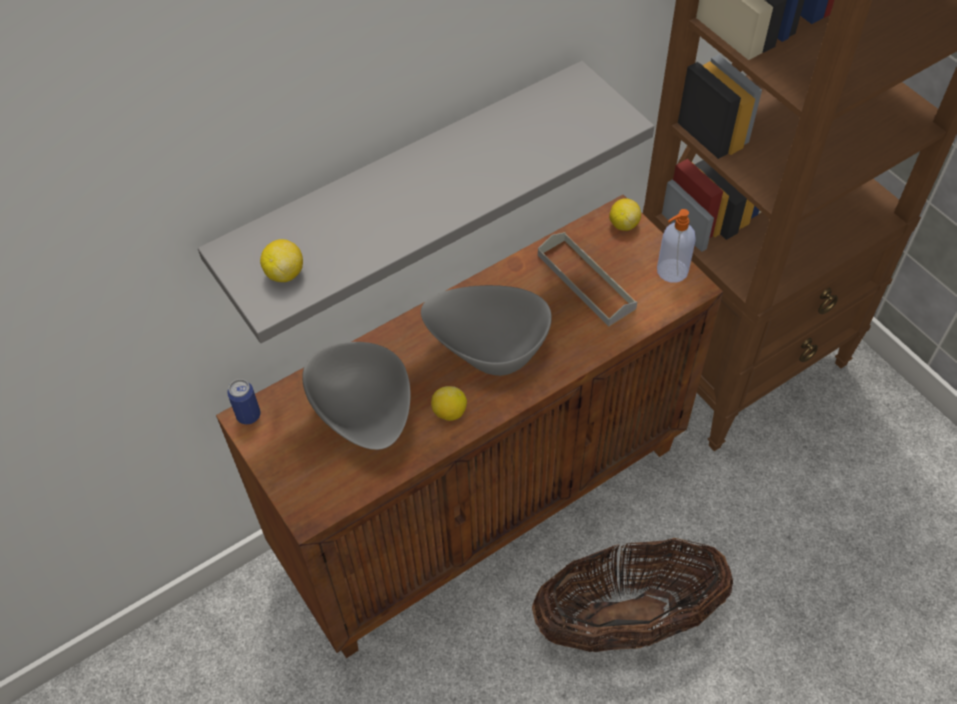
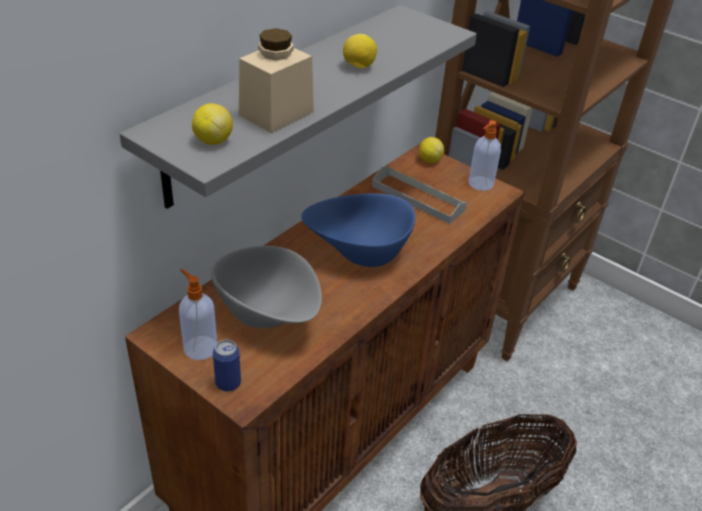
camera: 20 degrees left, 15 degrees down
(248, 415) = (158, 331): can -> can (228, 383)
(283, 443) = (199, 347): none -> soap dispenser
(363, 240) = (276, 113): none -> beige jar
(449, 412) = (344, 300): lemon -> lemon (358, 66)
(488, 350) = (359, 252): grey bowl -> blue bowl

